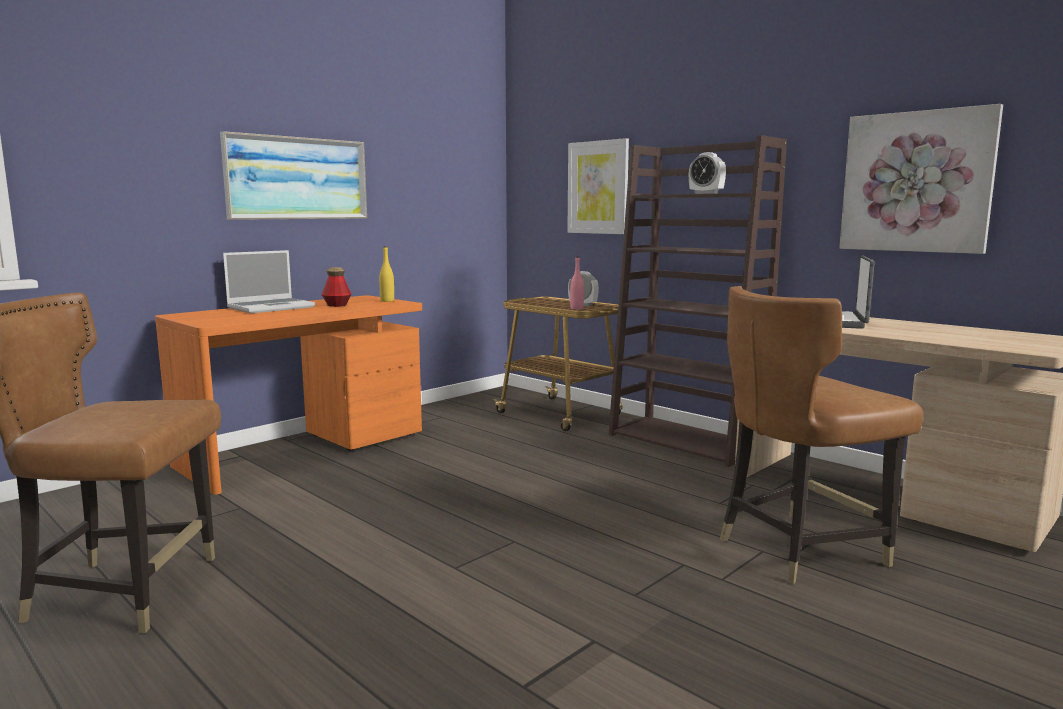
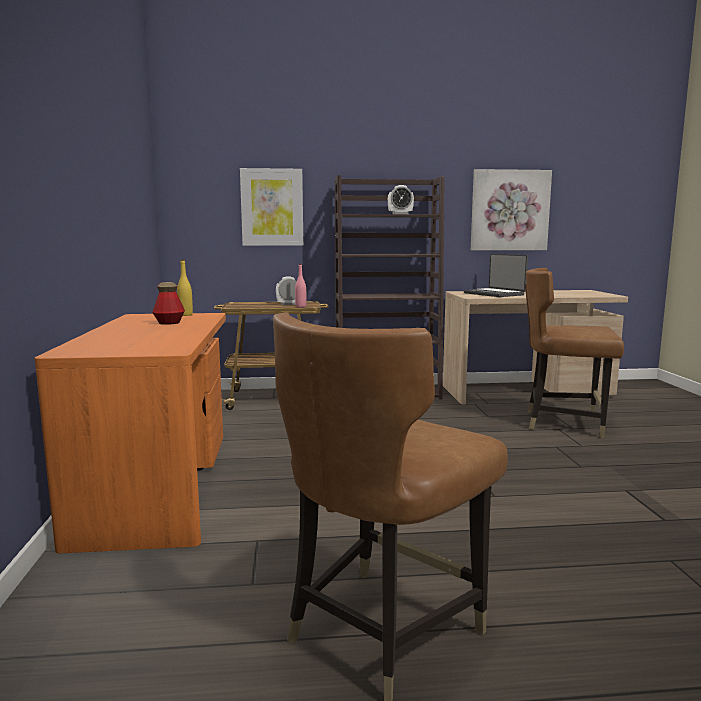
camera: 50 degrees left, 0 degrees up
(271, 307) = (118, 333): laptop -> none
(297, 178) = (84, 184): picture -> none
(798, 549) = (564, 423): brown chair -> brown chair turned 90 degrees clockwise

